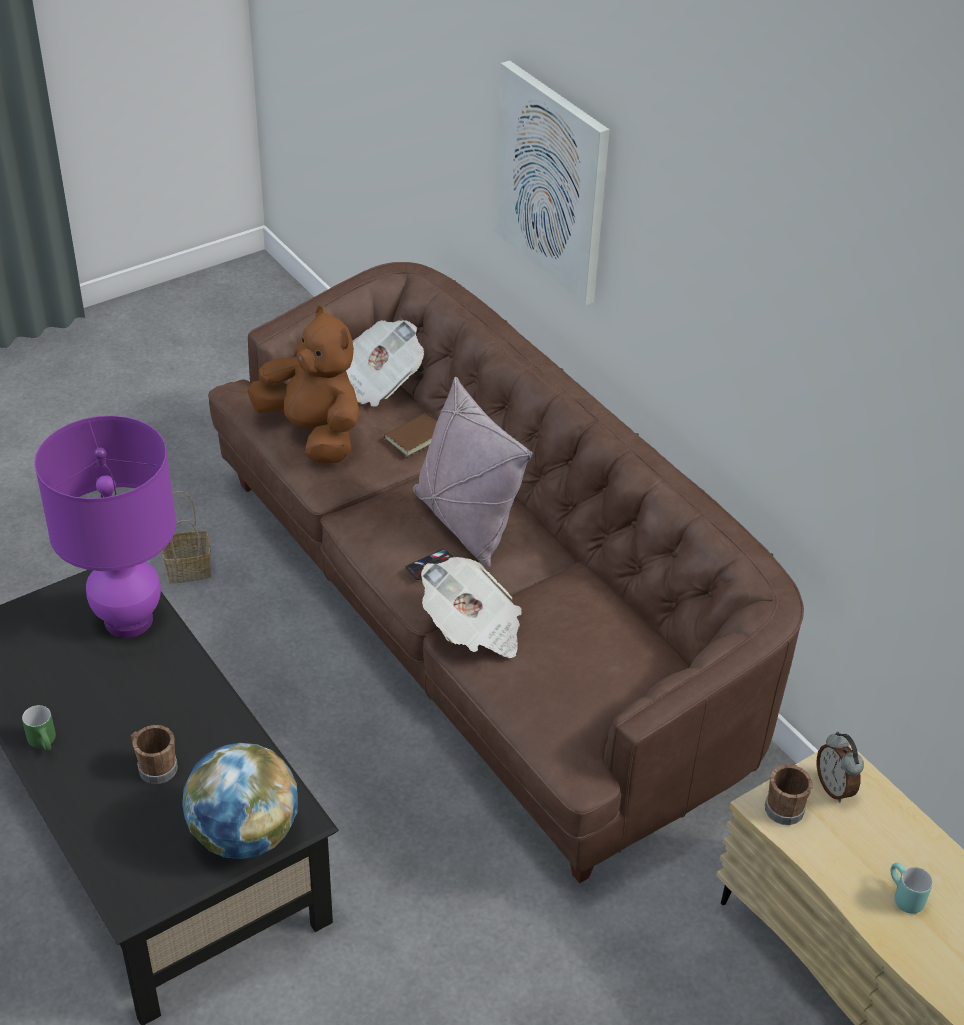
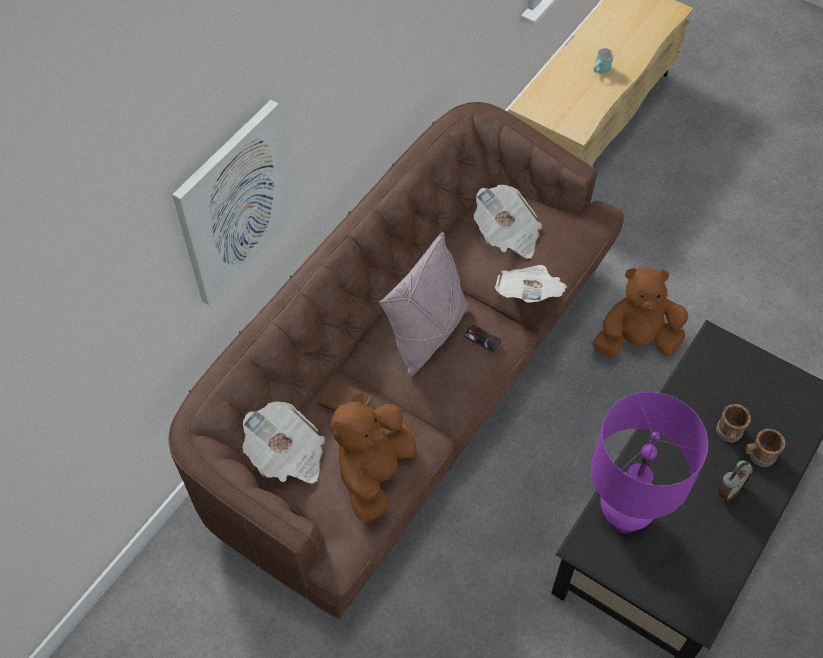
camera: 110 degrees left, 15 degrees up
(46, 743) = (752, 507): green mug -> none
(190, 568) = (448, 608): basket -> none
(244, 835) = (742, 362): globe -> none
(428, 888) = (635, 340): none -> brown plush toy
(584, 642) = (507, 234): none -> newspaper
(785, 805) = (572, 123): brown mug -> brown mug (759, 455)
(834, 787) = (547, 106): alarm clock -> alarm clock (728, 490)

